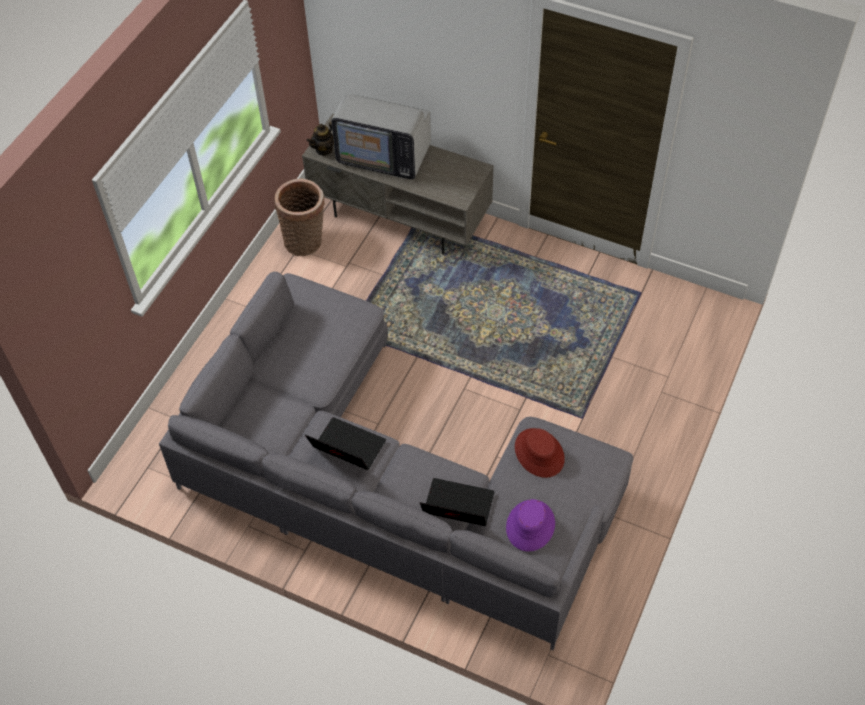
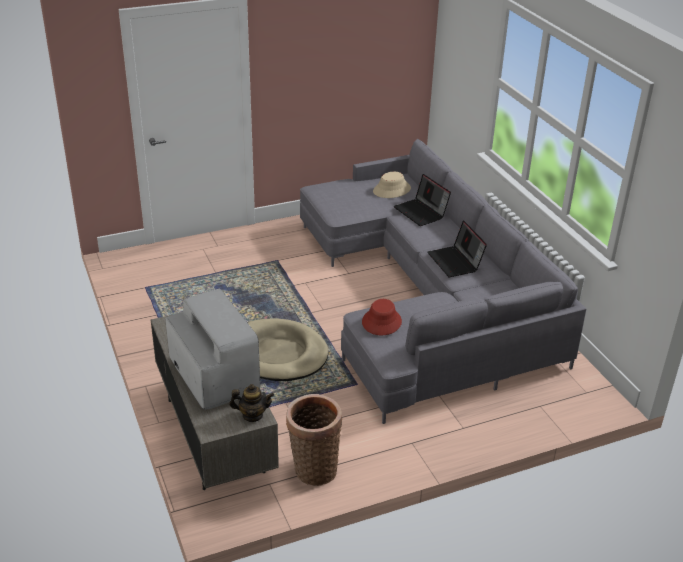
camera: 140 degrees left, 20 degrees down
(442, 312) = (278, 354): none -> beige dog bed
(530, 525) = (392, 190): purple hat -> beige hat
(539, 453) = (348, 207): red hat -> red hat (381, 322)

